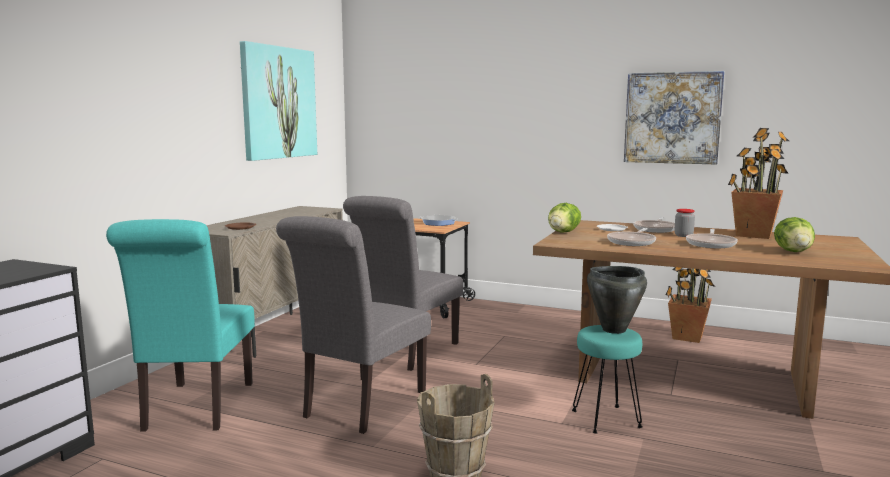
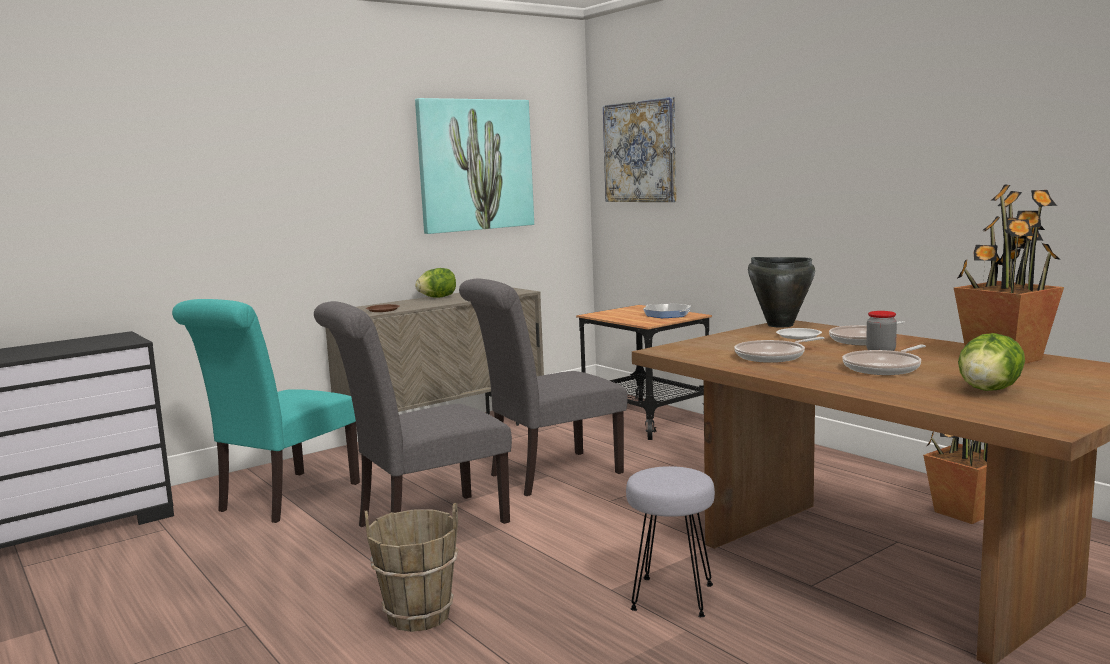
camera: 30 degrees right, 0 degrees up
(563, 232) = (718, 336): lettuce -> lettuce (437, 297)
(605, 419) = (671, 596): turquoise stool -> grey stool
(613, 330) = (680, 475): black cooking pot -> black cooking pot (779, 325)
(672, 118) = (971, 166): picture -> picture (640, 152)

